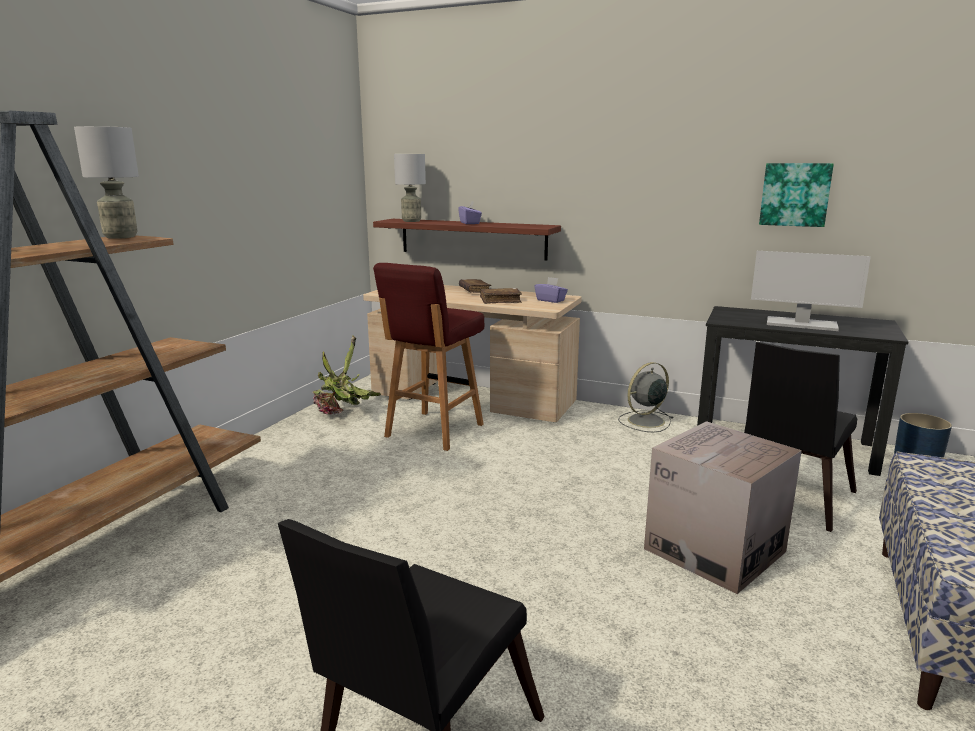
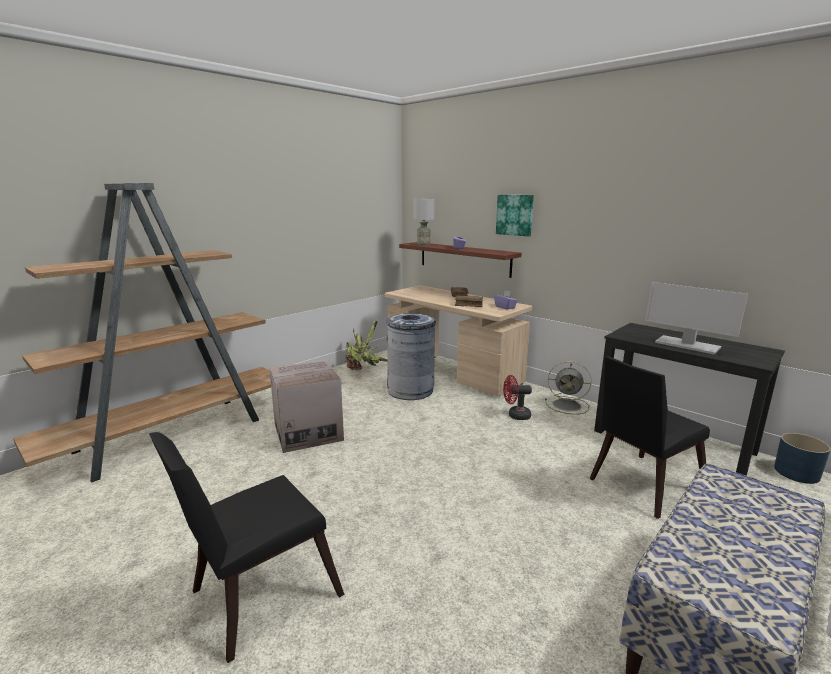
camera: 20 degrees right, 0 degrees up
(120, 237) = (207, 252): grey table lamp -> none
(433, 431) = (410, 390): red stool -> grey trash can
(592, 443) = (515, 415): none -> red fan
(644, 421) = (568, 405): grey fan -> grey fan turned 150 degrees counterclockwise
(714, 550) = (548, 512): cardboard box -> cardboard box (308, 432)
(795, 194) = (699, 237): picture -> picture (515, 215)

